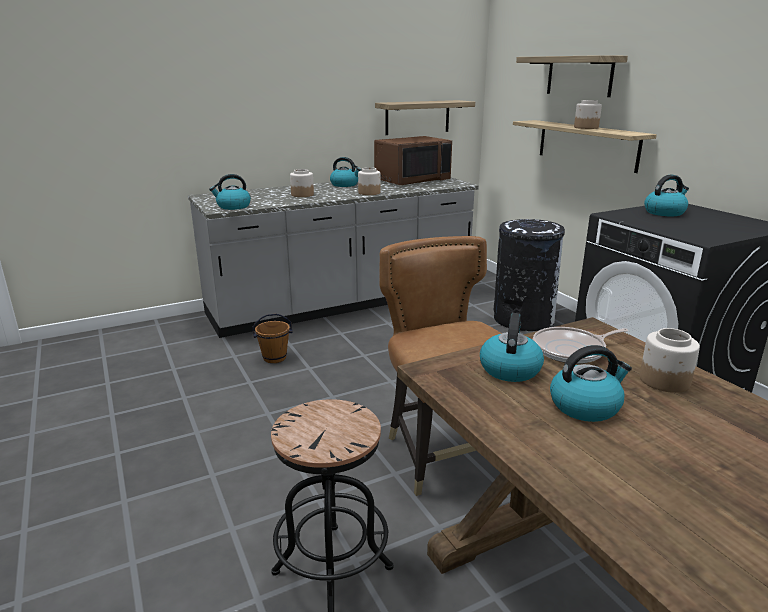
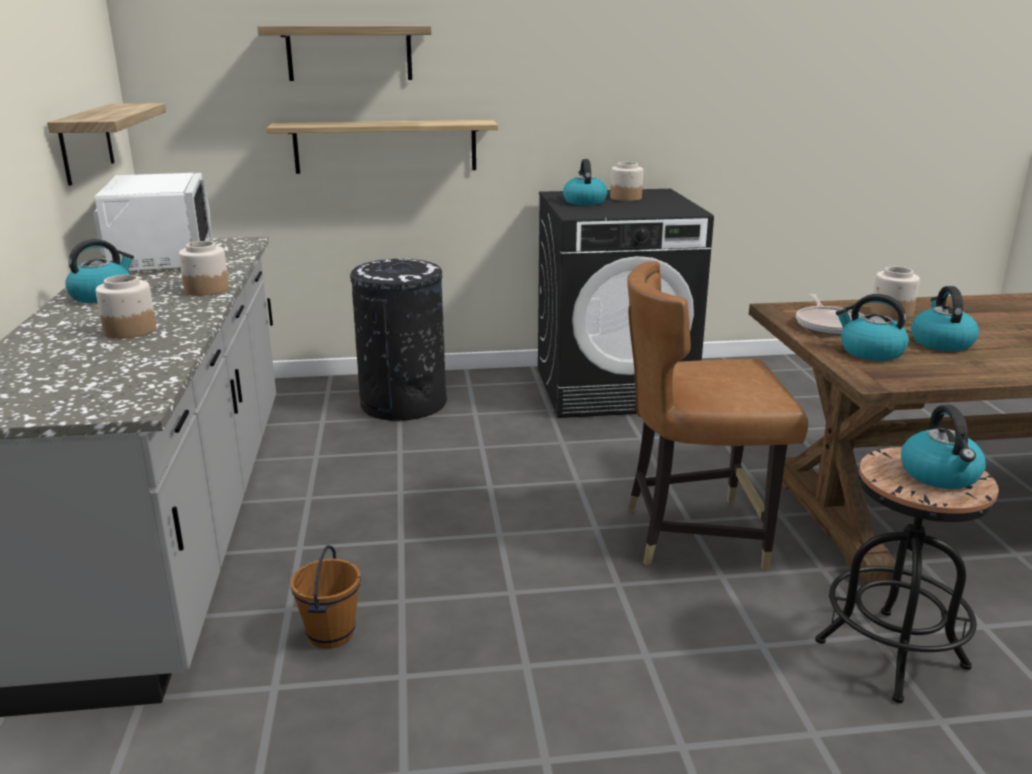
camera: 70 degrees left, 0 degrees up
(233, 206) = (132, 391): kettle -> kettle (940, 475)
(411, 180) = (160, 258): brown microwave -> white microwave
(586, 127) = (401, 122): jar -> jar (626, 198)

